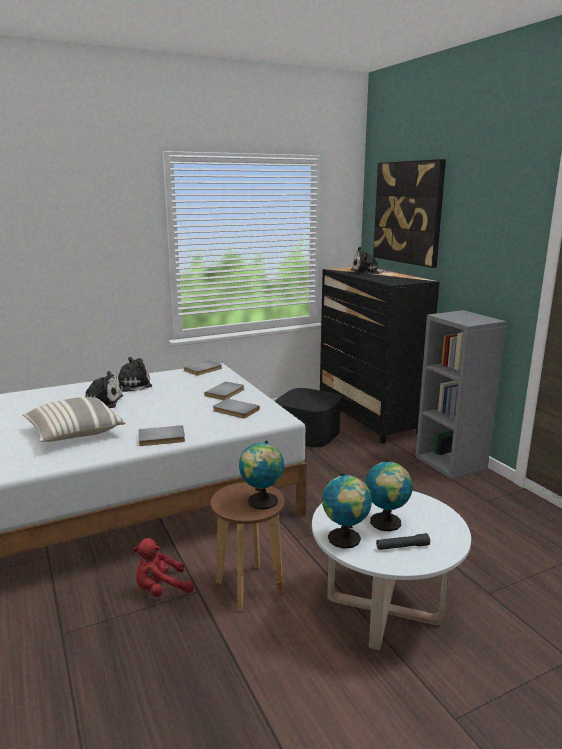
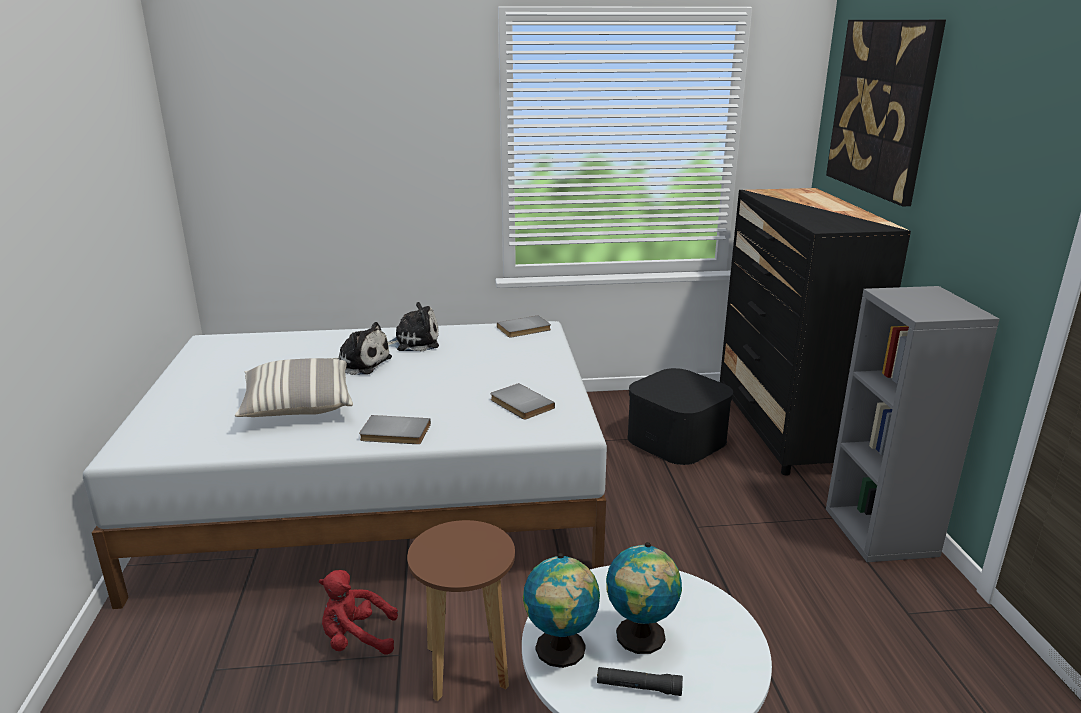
camera: 20 degrees right, 5 degrees up
(226, 392) = (528, 372): grey book -> none
(262, 502) = (477, 560): globe -> none
(367, 272) = (804, 202): plush toy -> none

